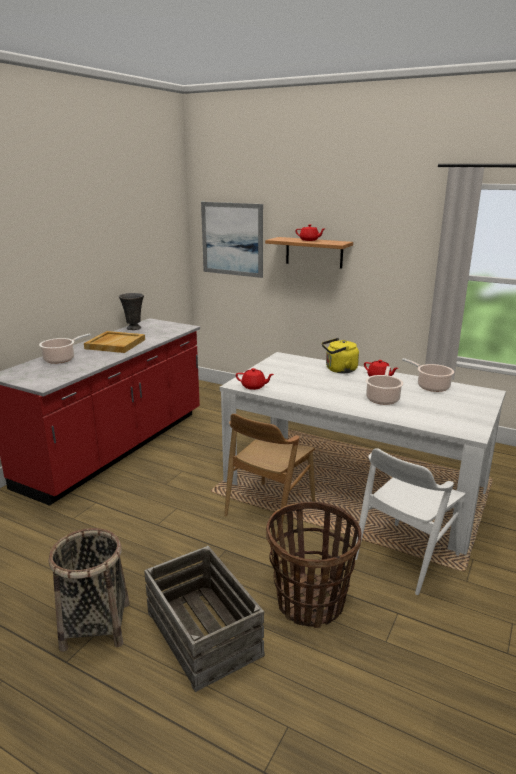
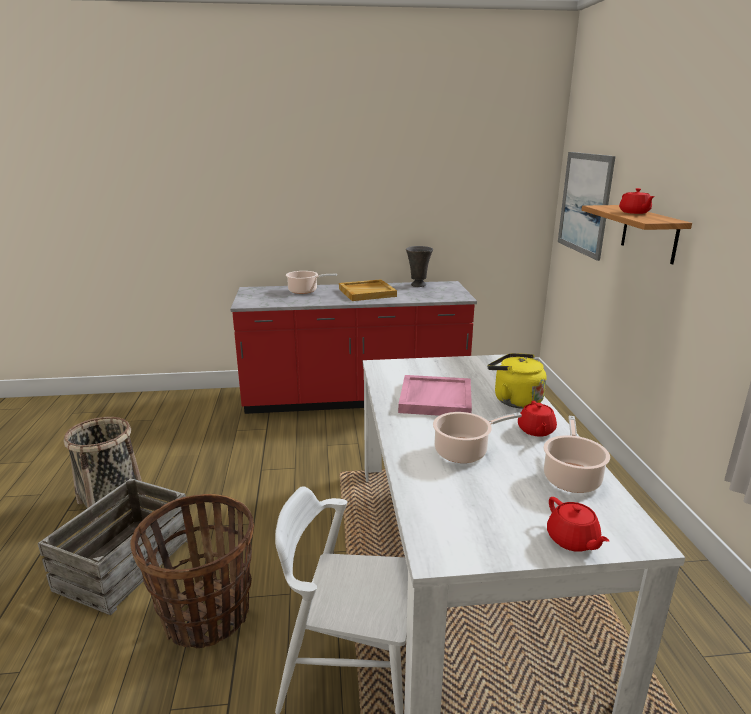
camera: 55 degrees right, 0 degrees up
(254, 386) = (386, 373): red teapot -> red teapot (572, 540)
(269, 509) = (346, 520): brown chair -> none
(311, 385) = (435, 399): none -> pink tray

